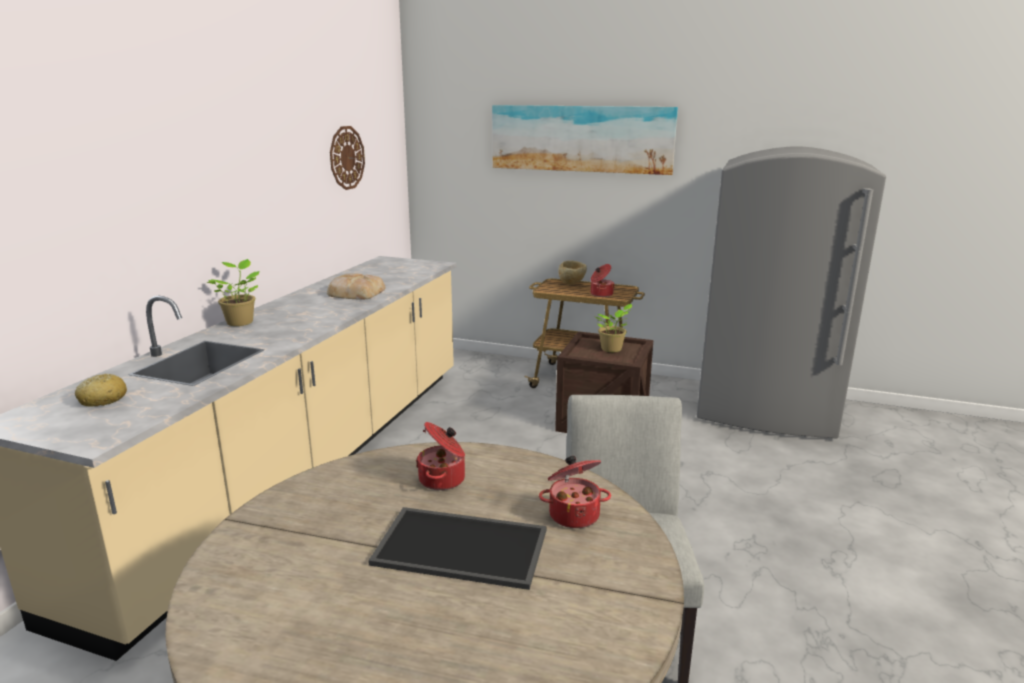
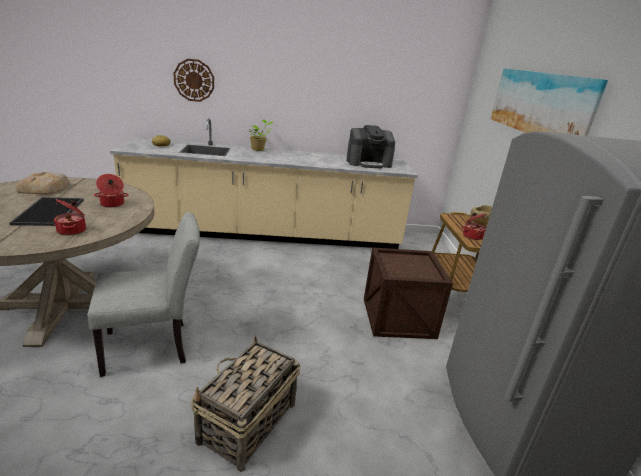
camera: 65 degrees right, 5 degrees up
(346, 158) = (390, 90): wall clock -> wall clock (194, 80)
(355, 292) = (324, 161): bread -> bread (45, 188)
(386, 273) = (368, 163): none -> coffee machine
(612, 349) = (416, 268): potted plant -> none
(777, 556) = (247, 423): none -> basket

